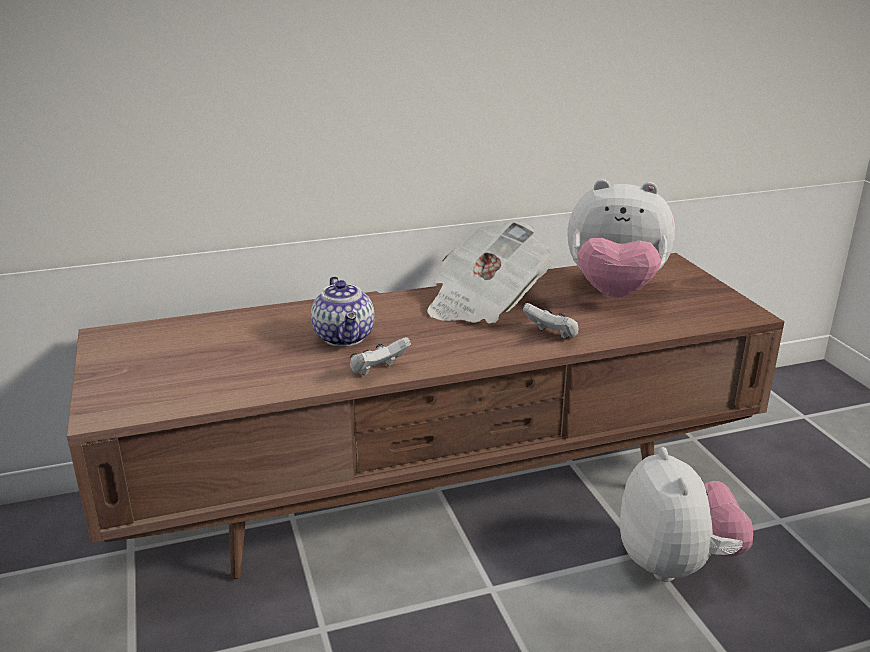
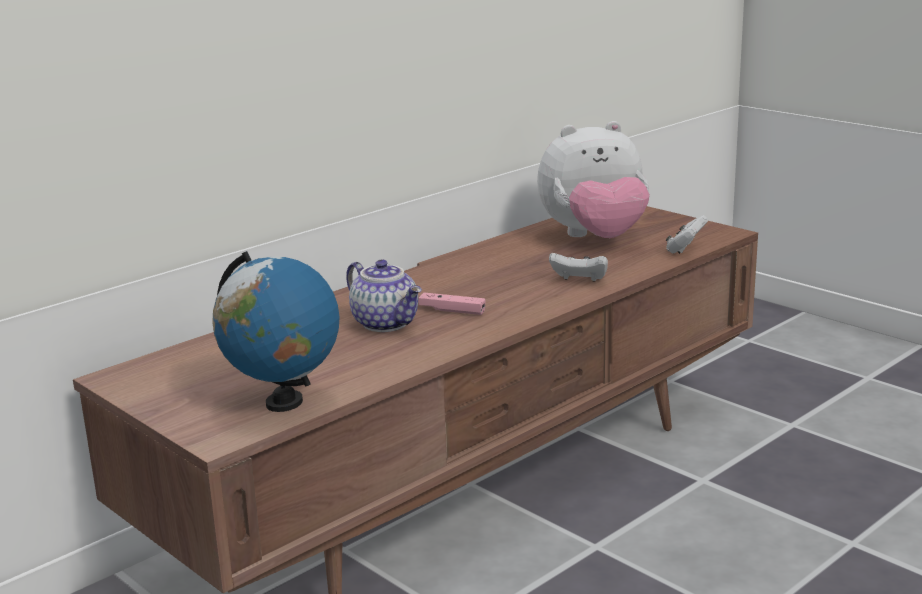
camera: 25 degrees left, 5 degrees down
(182, 395) = (283, 403): none -> globe
(378, 371) = (455, 341): white game controller -> white game controller (685, 249)
(410, 338) = (452, 311): none -> pink game controller
(484, 303) = (486, 270): newspaper -> none
(675, 564) = (735, 480): plush toy -> none

